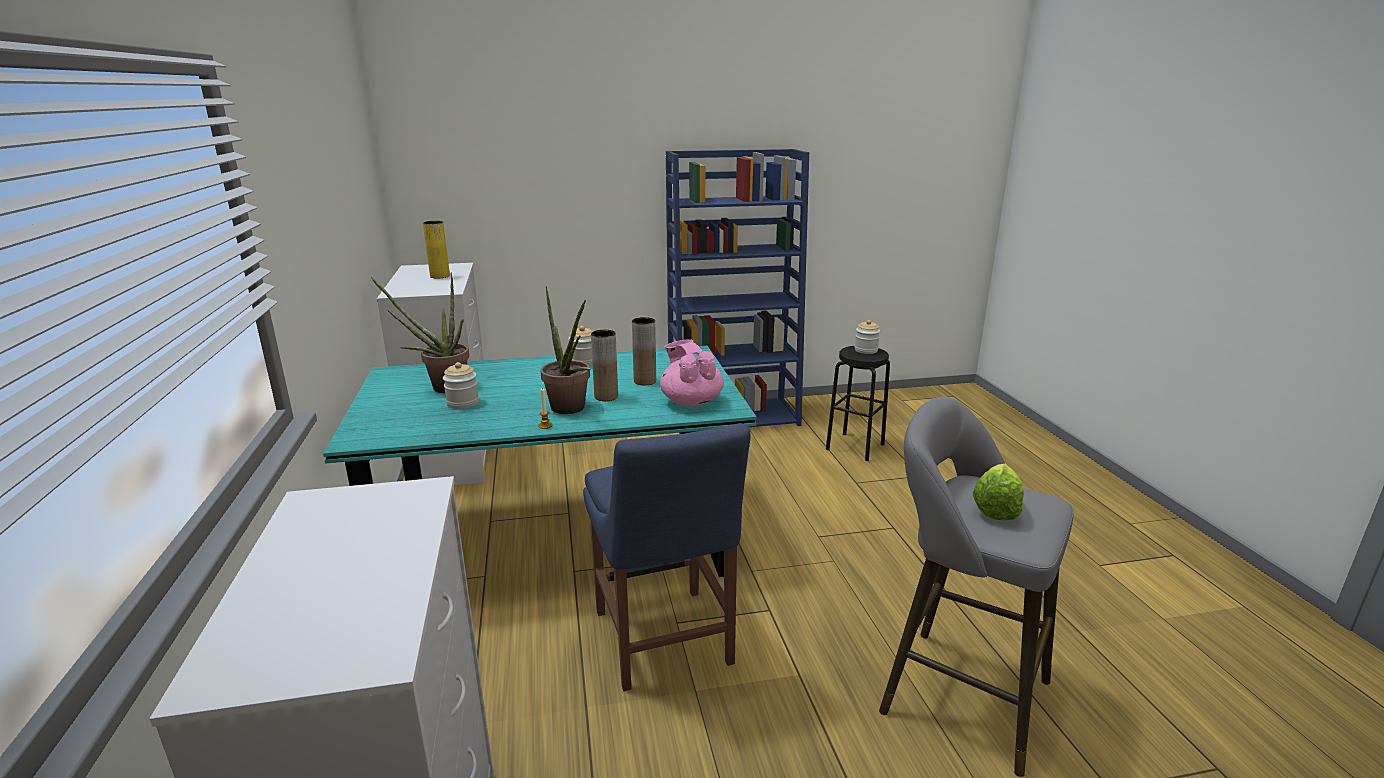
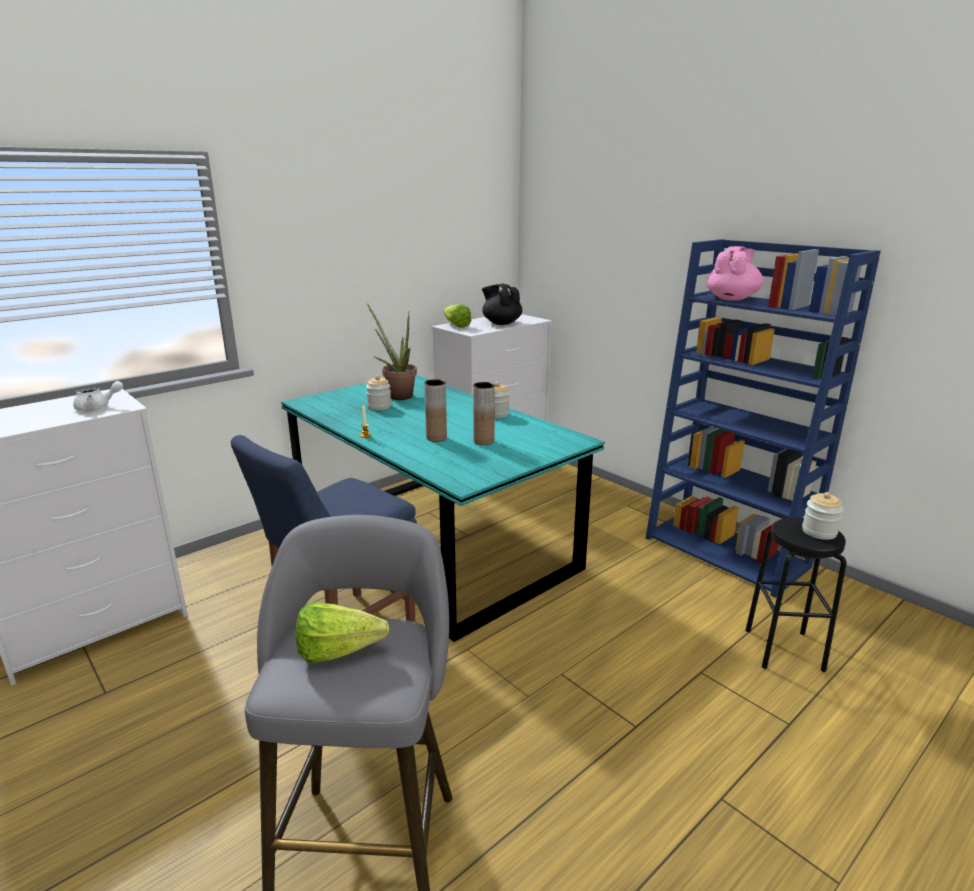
camera: 60 degrees right, 0 degrees up
(387, 511) = (98, 407): none -> white teapot
(402, 290) = (455, 325): none -> lettuce
(440, 276) = (501, 323): yellow vase -> black teapot
(570, 410) = (399, 435): potted plant -> none
(691, 401) = (462, 466): pink teapot -> pink teapot (732, 299)

